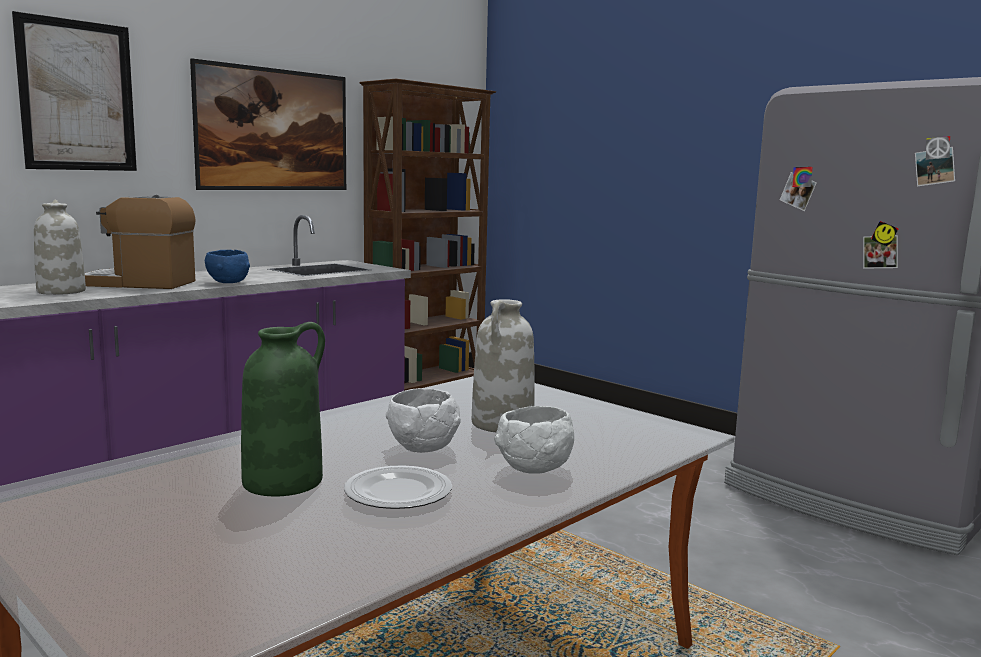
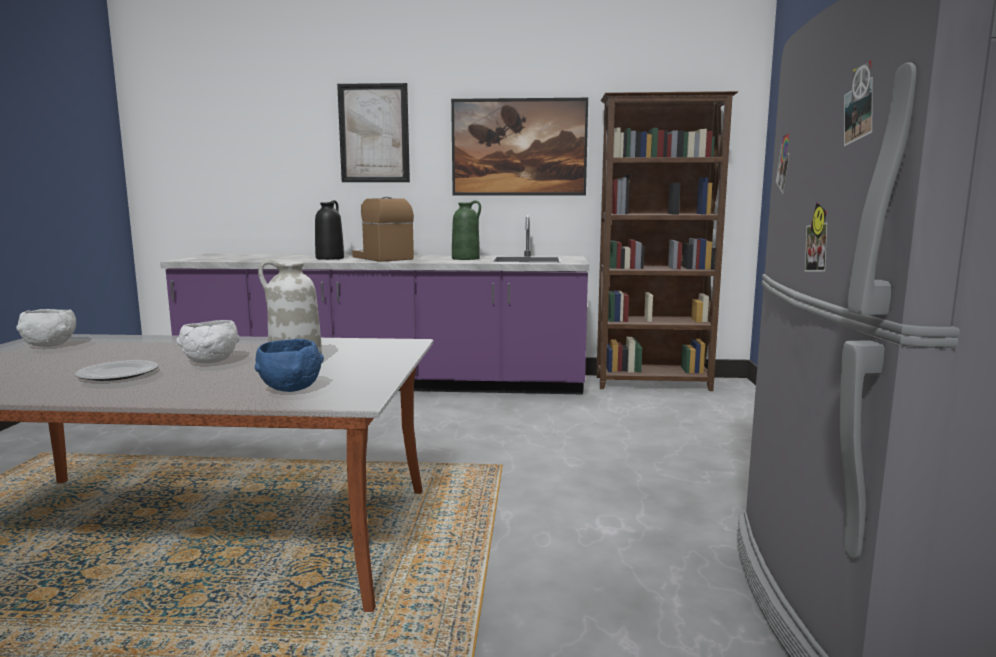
camera: 50 degrees right, 0 degrees up
(61, 291) = (330, 258): white vase -> black vase
(228, 282) = (425, 261): blue bowl -> blue bowl (290, 389)
(283, 481) = (115, 357): green vase -> green vase (466, 258)
(535, 469) = (199, 385): white bowl -> white bowl (50, 345)

